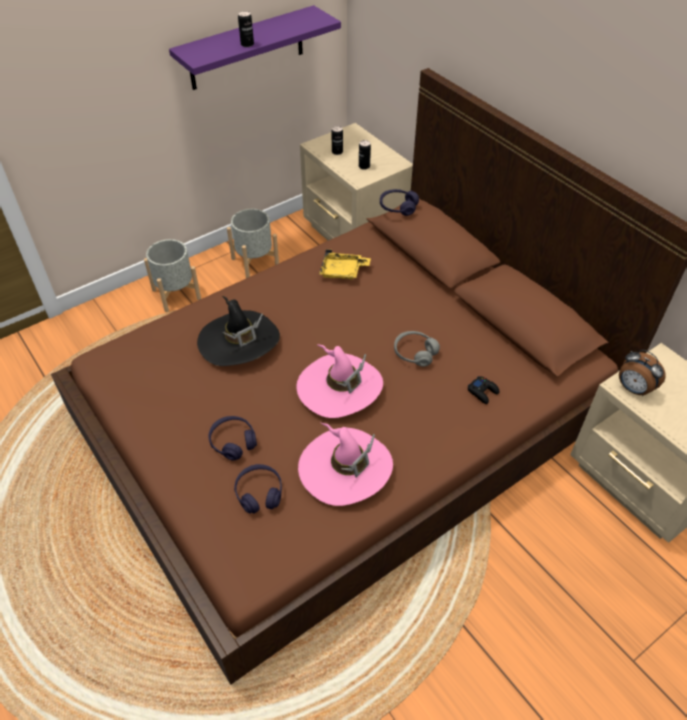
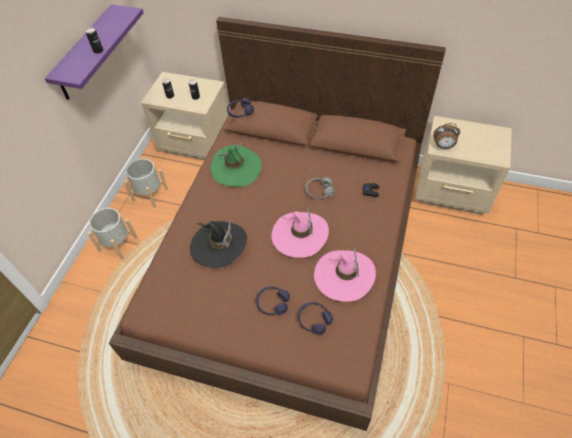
camera: 35 degrees left, 5 degrees up
(342, 271) = (236, 168): yellow tray -> green hat

